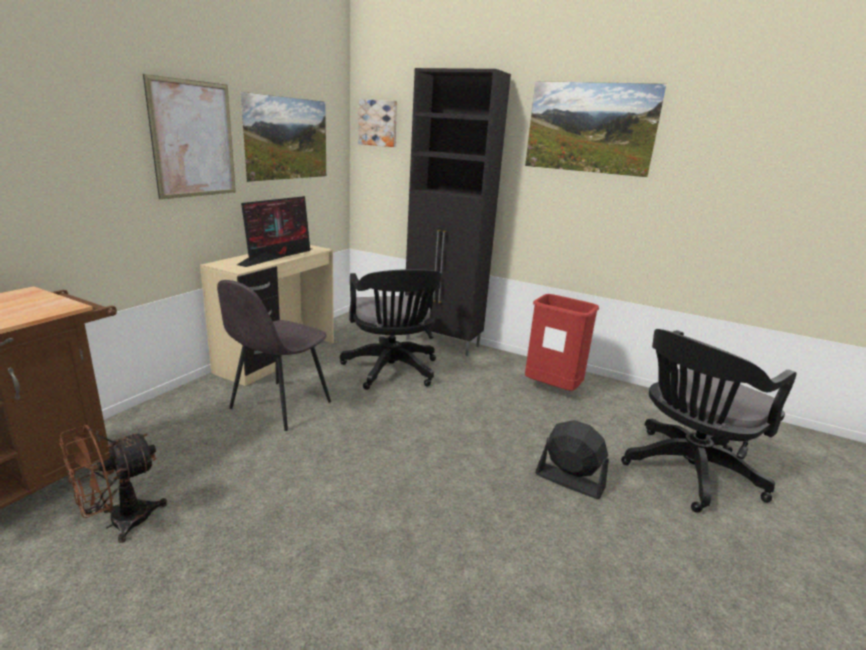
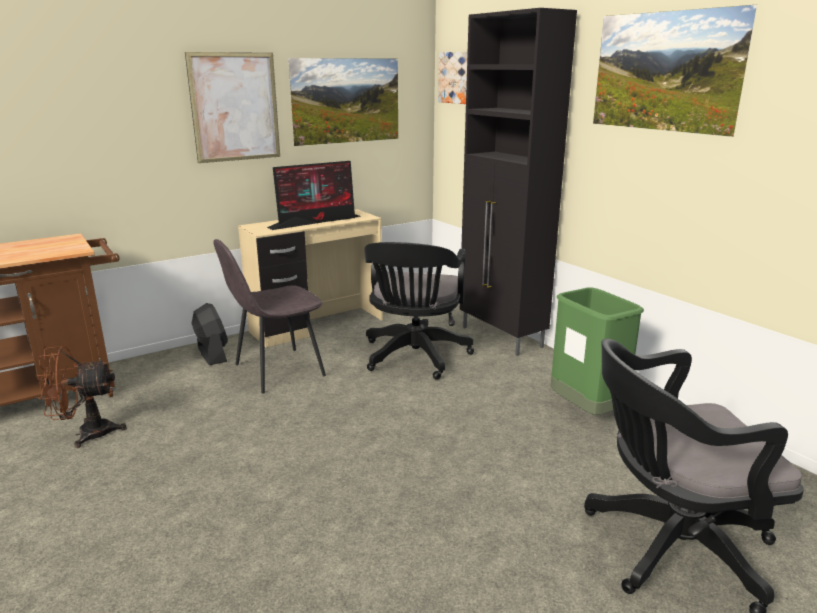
camera: 30 degrees right, 0 degrees up
(552, 389) = (586, 411): red trash can -> green trash can
(569, 480) = (496, 511): black fan -> black fan (212, 354)

